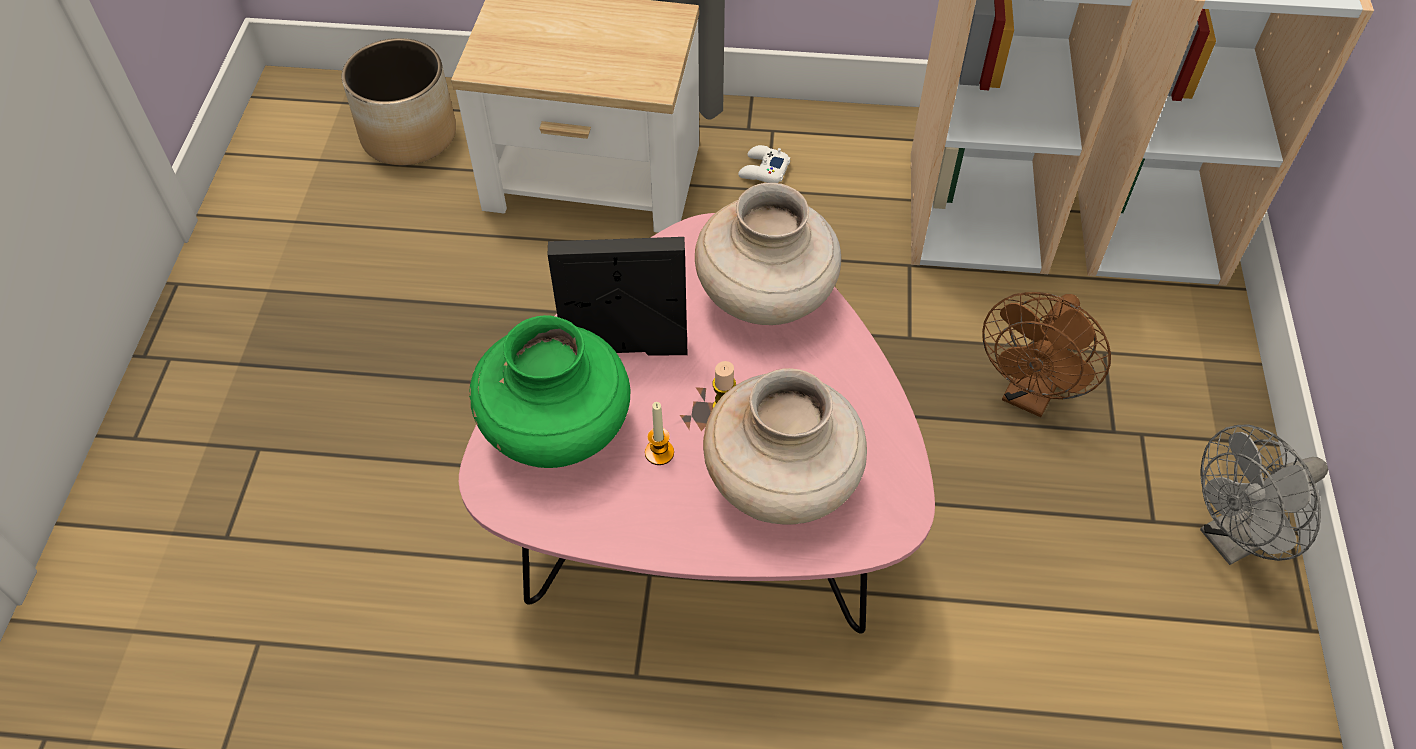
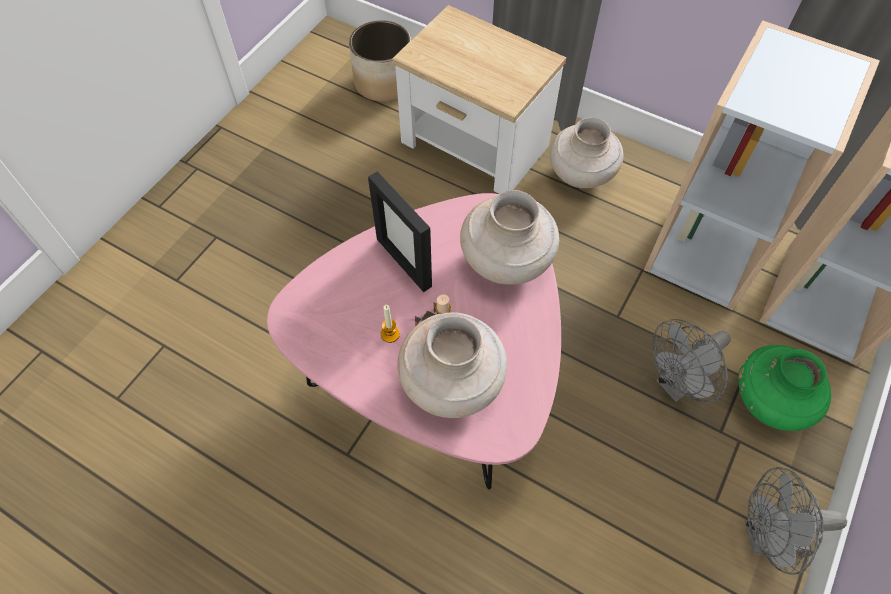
camera: 25 degrees right, 5 degrees up
(558, 430) = (340, 296): green vase -> green vase (770, 401)
(625, 348) = (405, 261): picture frame -> picture frame turned 150 degrees counterclockwise
(763, 170) = (580, 175): white game controller -> beige vase
(1030, 394) = (677, 384): brown fan -> grey fan

